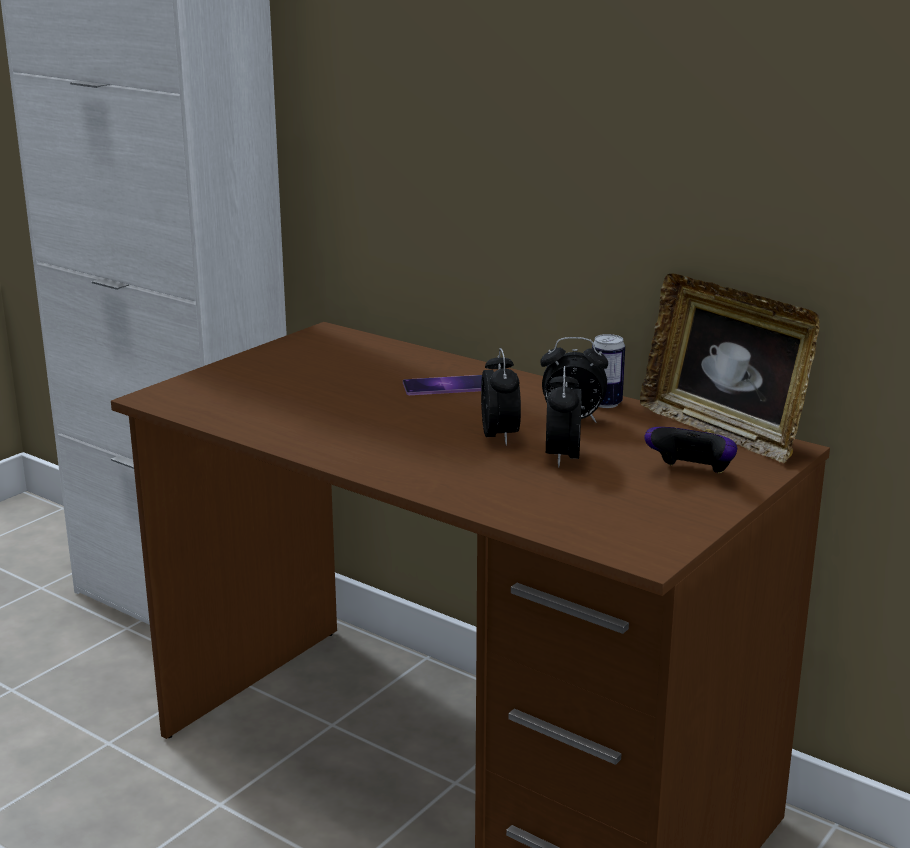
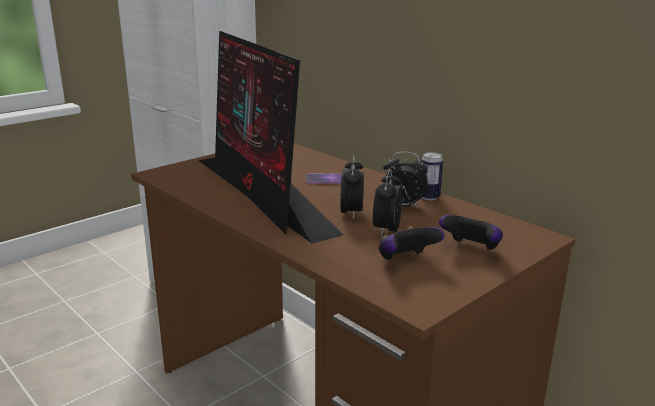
camera: 10 degrees right, 0 degrees up
(346, 418) = (261, 194): none -> monitor
(606, 497) = (406, 261): none -> game controller
(722, 431) = (502, 221): picture frame -> none

